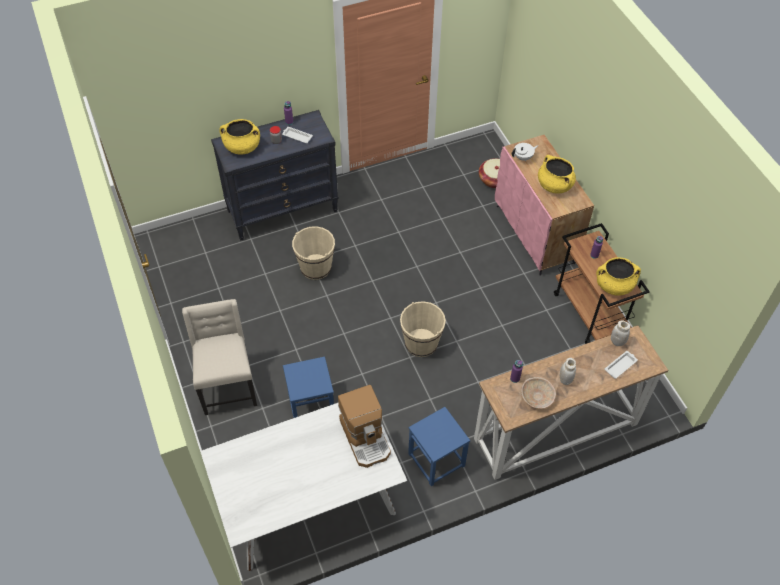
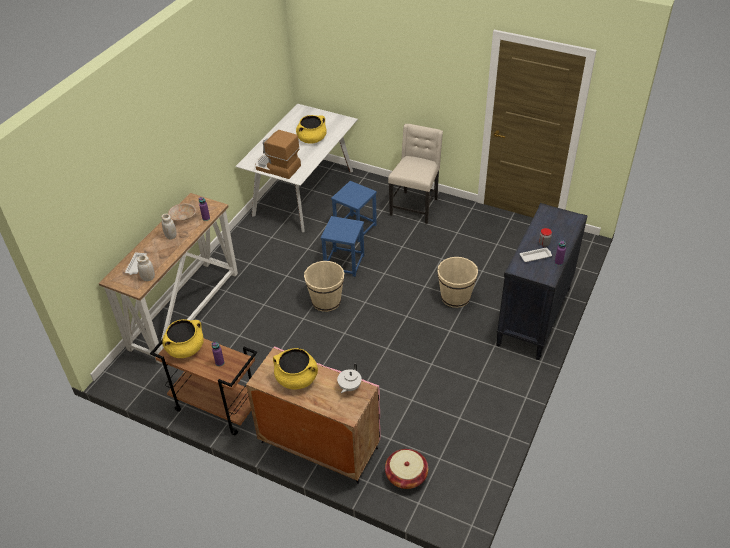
camera: 140 degrees right, 10 degrees down
(228, 386) = (415, 206): beige chair -> beige chair turned 105 degrees counterclockwise
(242, 147) = (558, 224): yellow cooking pot -> yellow cooking pot (312, 139)
(437, 459) = (251, 250): blue stool -> blue stool (344, 263)

